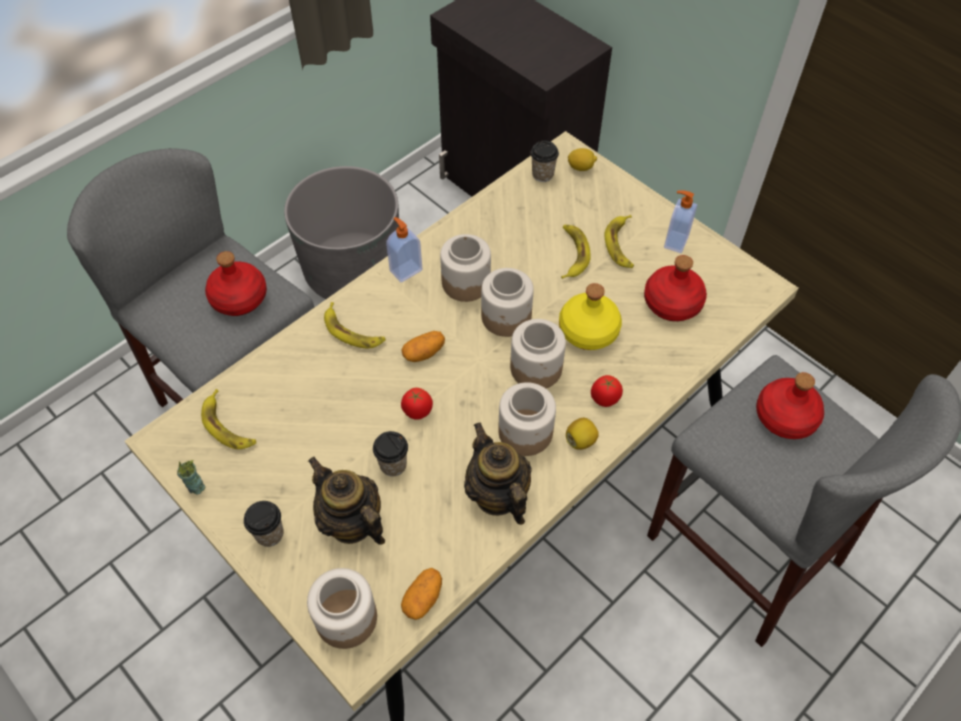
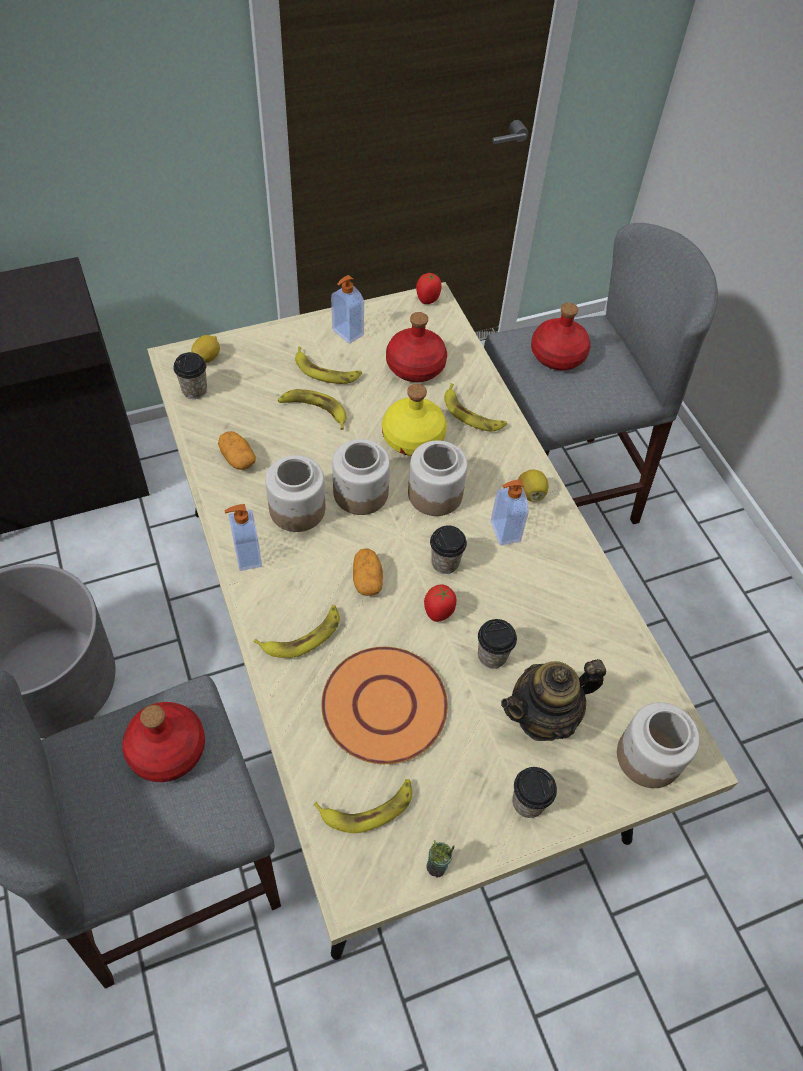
camera: 70 degrees left, 0 degrees up
(315, 406) = (385, 706): none -> orange plate
(423, 598) = (648, 681): potato -> potato (237, 458)
(468, 400) = (445, 563): none -> cup
(497, 495) = (561, 580): teapot -> none
(525, 433) = (504, 531): jar -> soap dispenser
(604, 400) = (495, 458): tomato -> tomato (428, 299)
(645, 365) = (472, 414): none -> banana

